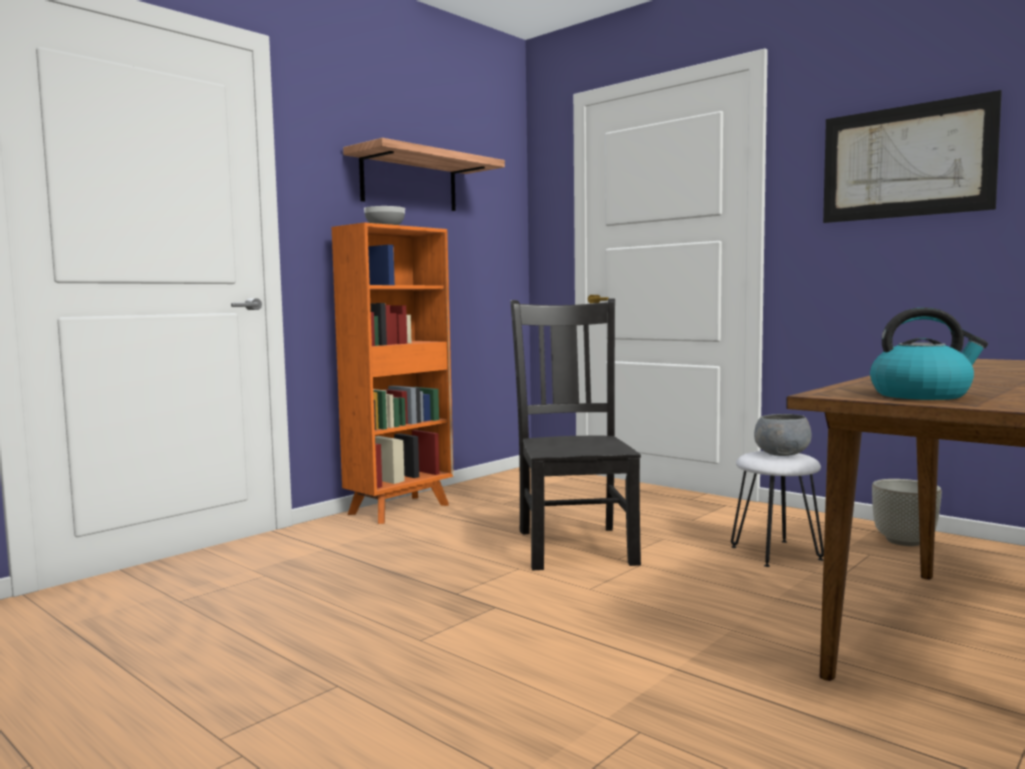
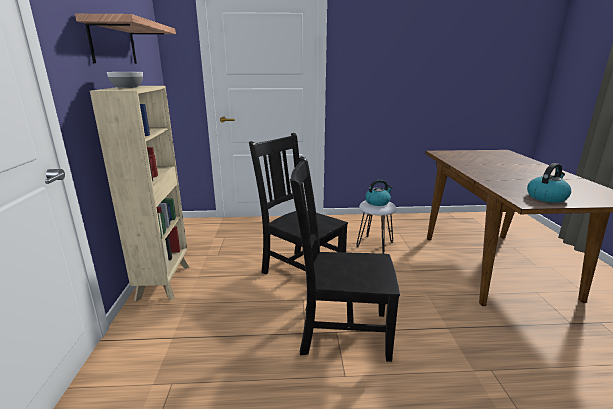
camera: 45 degrees left, 15 degrees up
(401, 509) = (164, 281): orange bookcase -> beige bookcase
(501, 608) = (341, 331): none -> black chair
(781, 454) = (377, 202): grey bowl -> kettle
(903, 541) = (397, 222): grey planter -> none
(906, 161) = (393, 56): picture -> none

